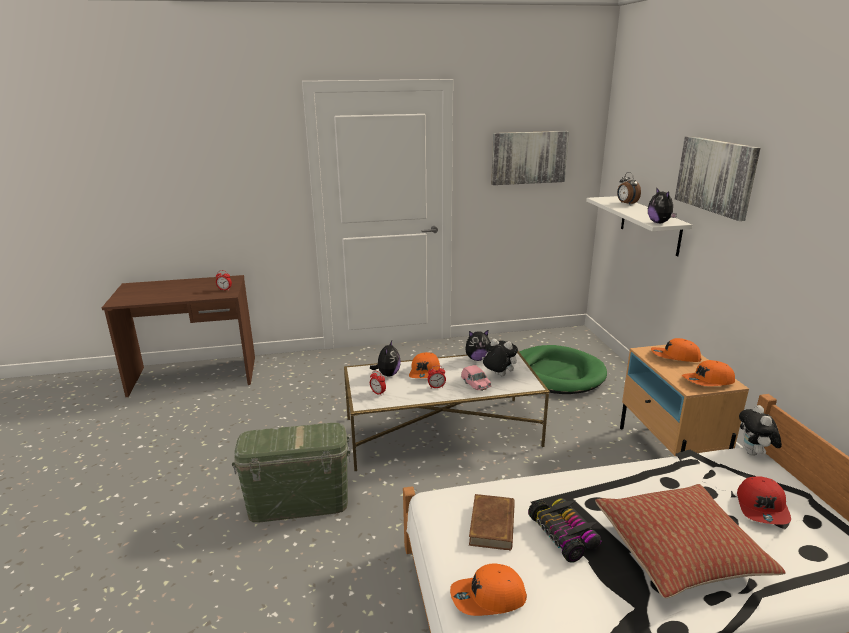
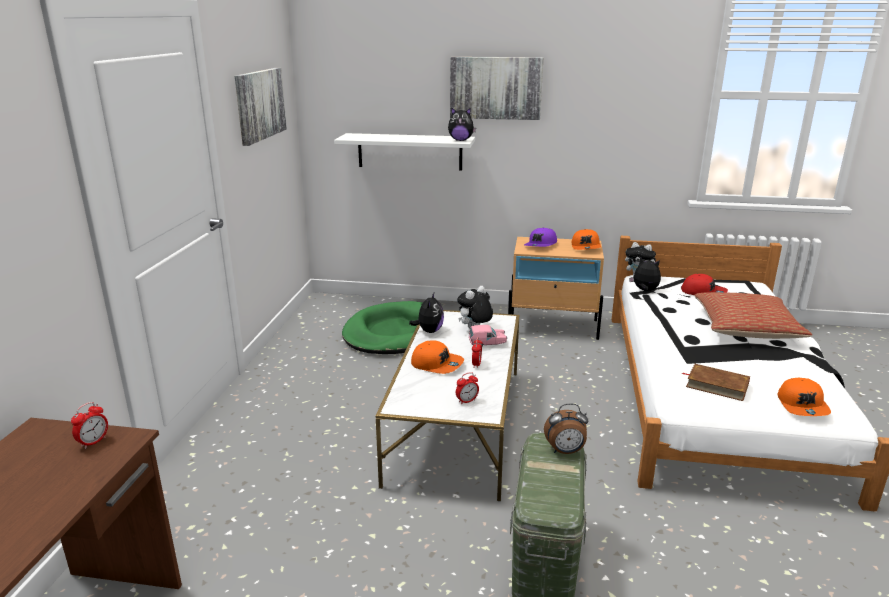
camera: 70 degrees left, 0 degrees up
(387, 374) = (424, 387): plush toy -> plush toy (644, 290)
(565, 534) = (729, 359): toy car -> none
(626, 204) = (381, 136): alarm clock -> alarm clock (565, 451)
(675, 357) = (541, 245): orange cap -> purple cap

